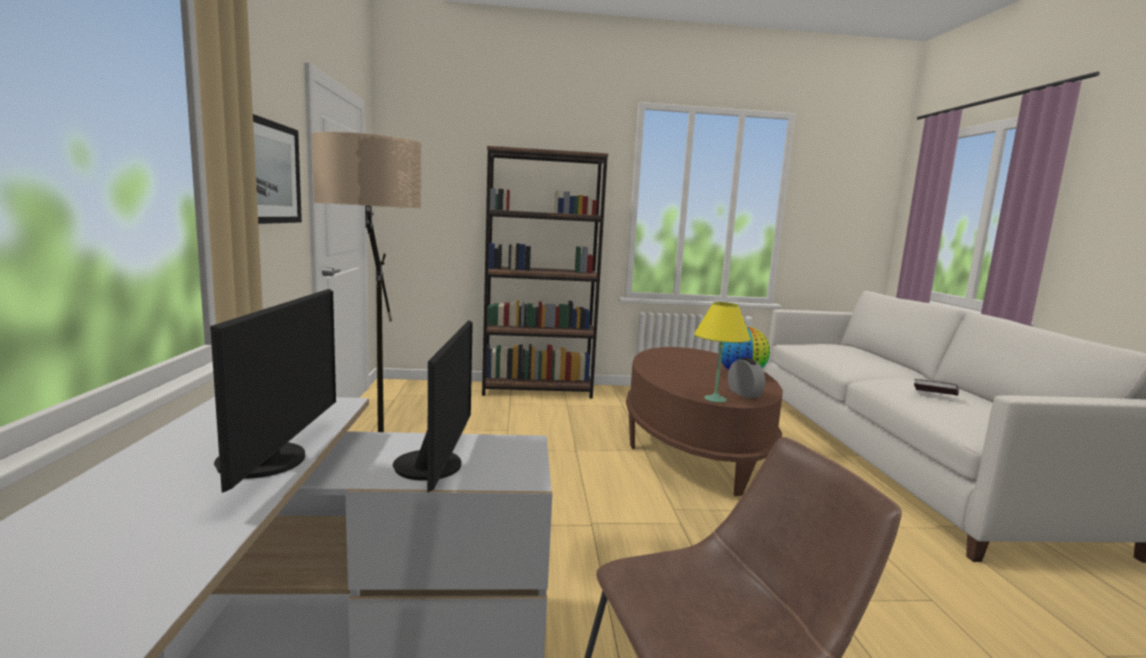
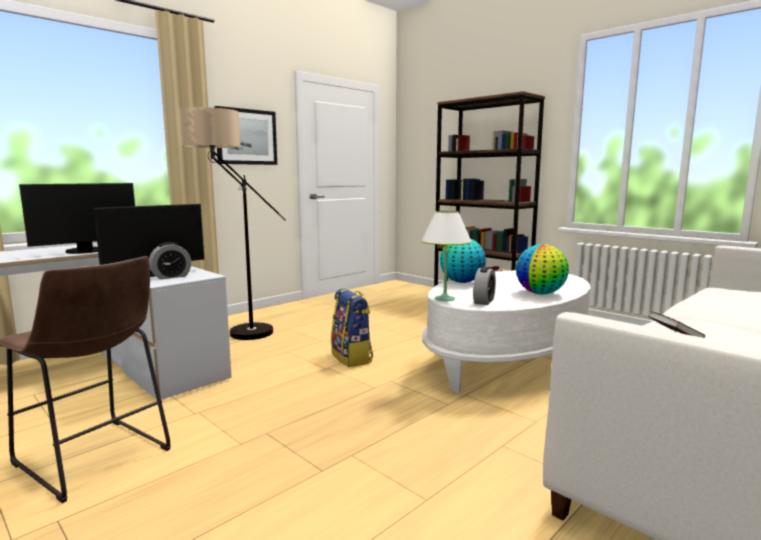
camera: 50 degrees right, 0 degrees up
(487, 462) = (171, 277): none -> alarm clock
(584, 499) = (352, 358): none -> backpack
(659, 375) = (461, 282): none -> globe
(694, 448) = (508, 361): brown coffee table -> white coffee table
(715, 399) = (445, 298): yellow table lamp -> white table lamp

